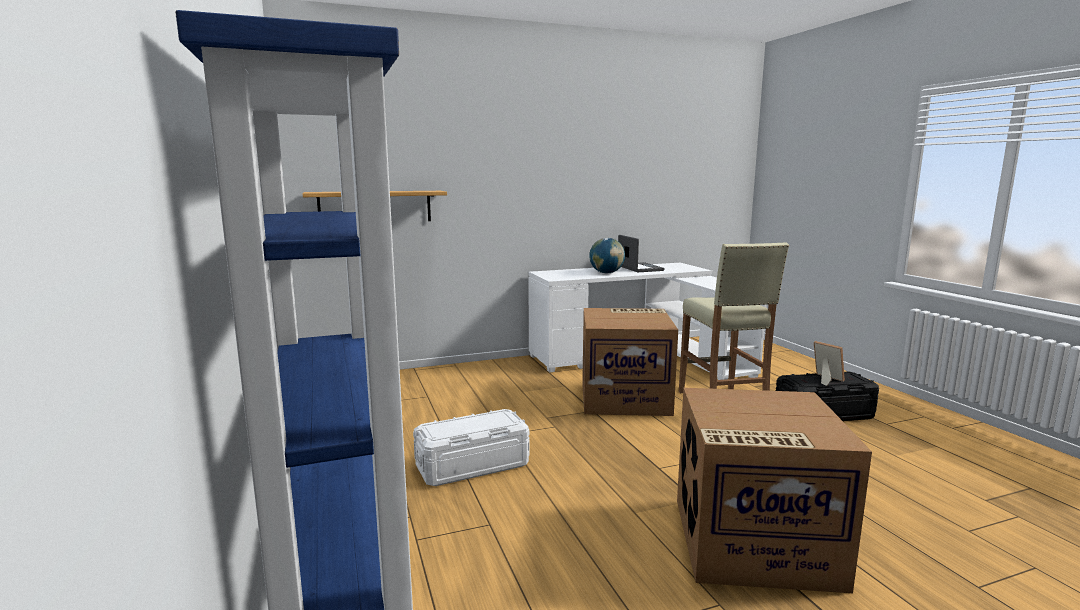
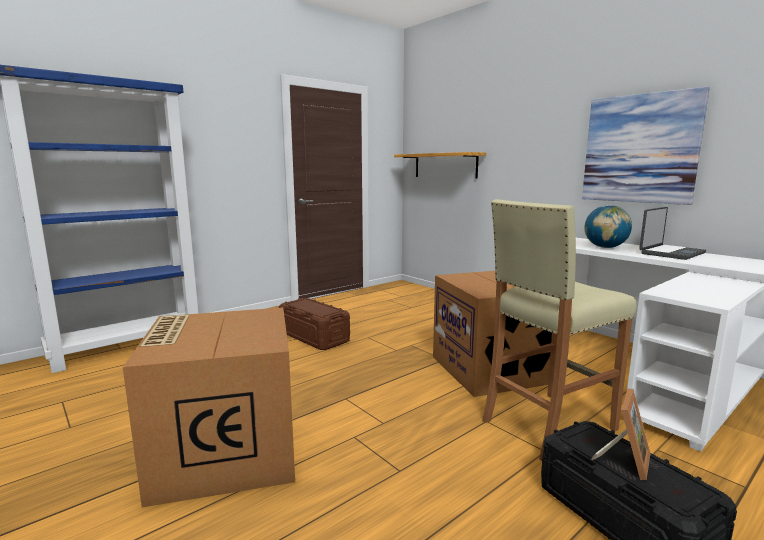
camera: 70 degrees right, 0 degrees up
(472, 465) = (314, 336): white storage box -> brown storage box
(594, 190) = (639, 149): none -> picture

